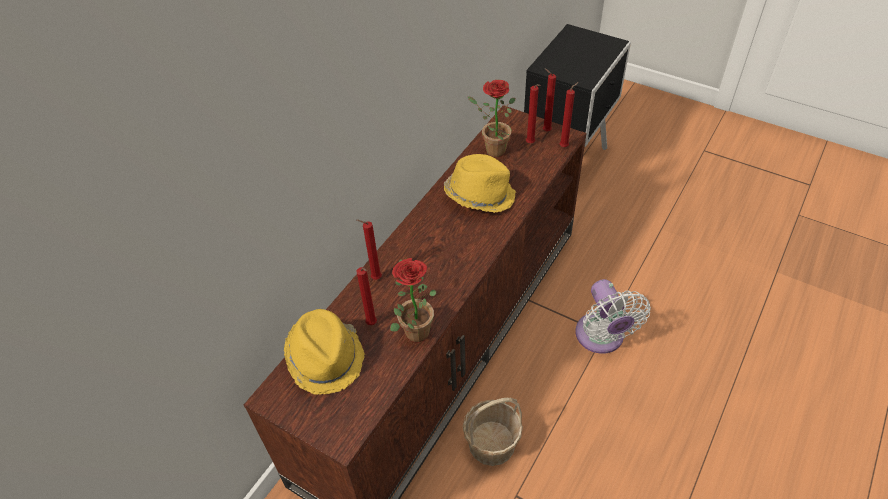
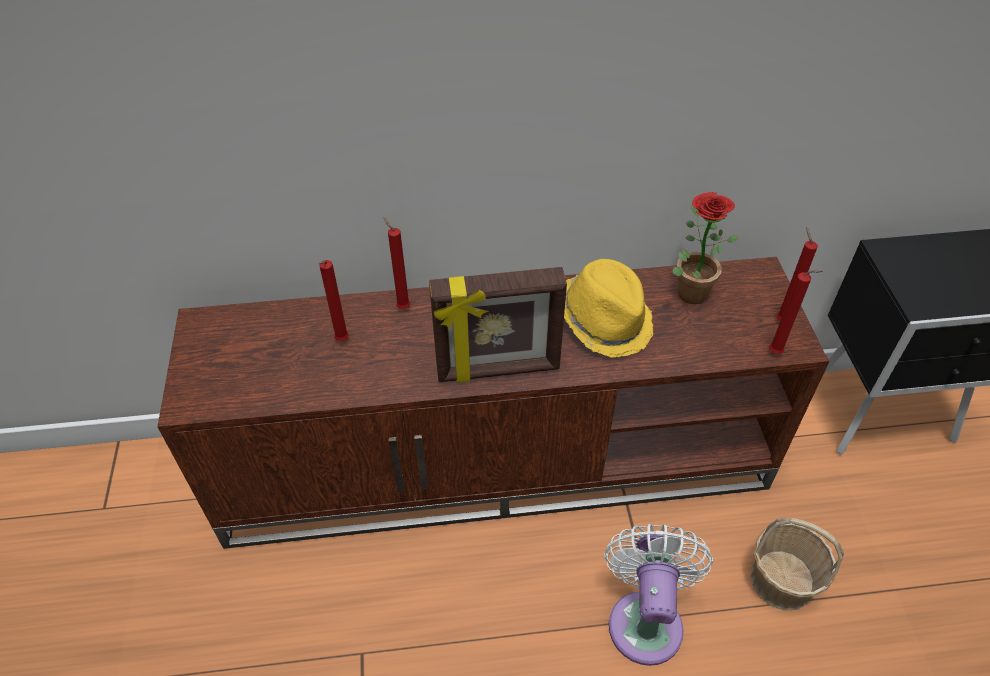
camera: 50 degrees right, 0 degrees up
(326, 358) = (272, 332): yellow hat -> none
(414, 328) = (363, 377): potted plant -> none
(470, 261) = (498, 370): none -> picture frame
(491, 443) = (407, 586): basket -> basket (781, 580)
(531, 144) = (742, 319): red candle -> none
(601, 338) = (645, 619): white fan -> white fan turned 150 degrees clockwise

